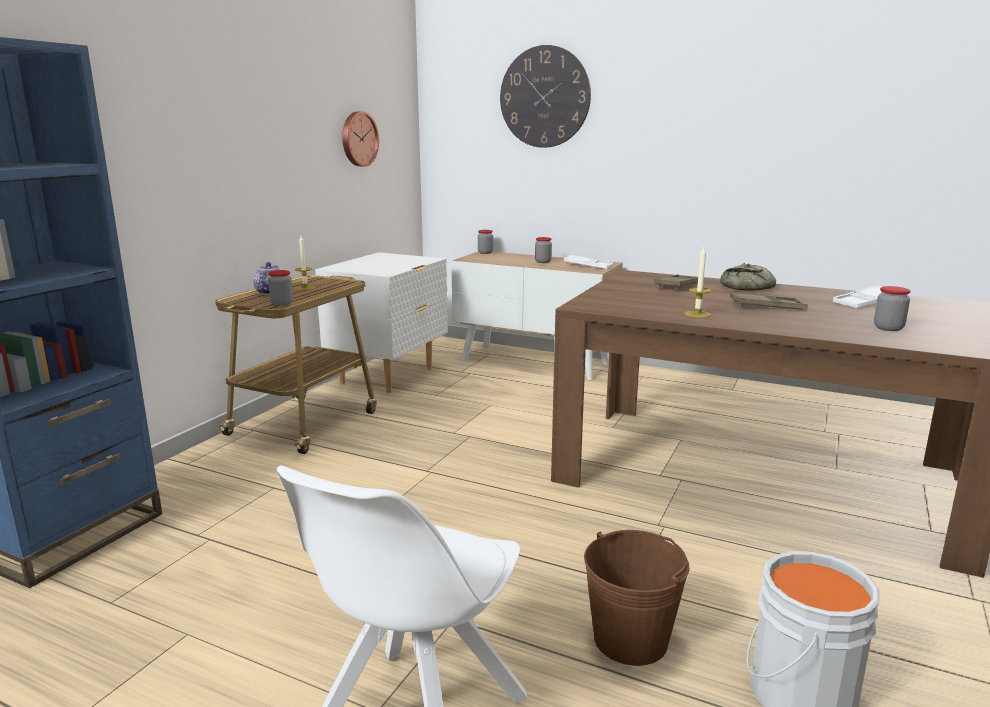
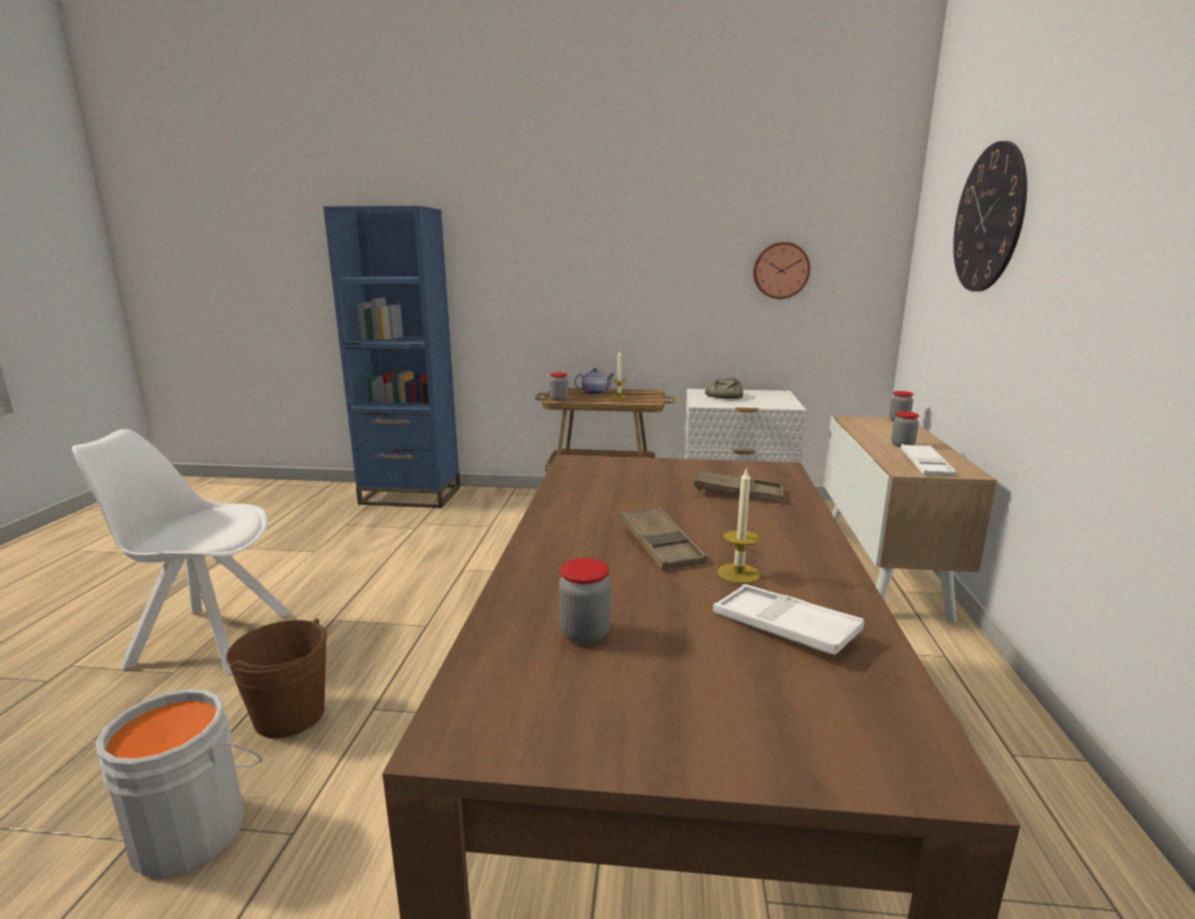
camera: 70 degrees right, 0 degrees up
(697, 314) = (579, 508): candle -> candle (738, 573)
(748, 287) = (790, 532): bread -> bread (724, 396)

